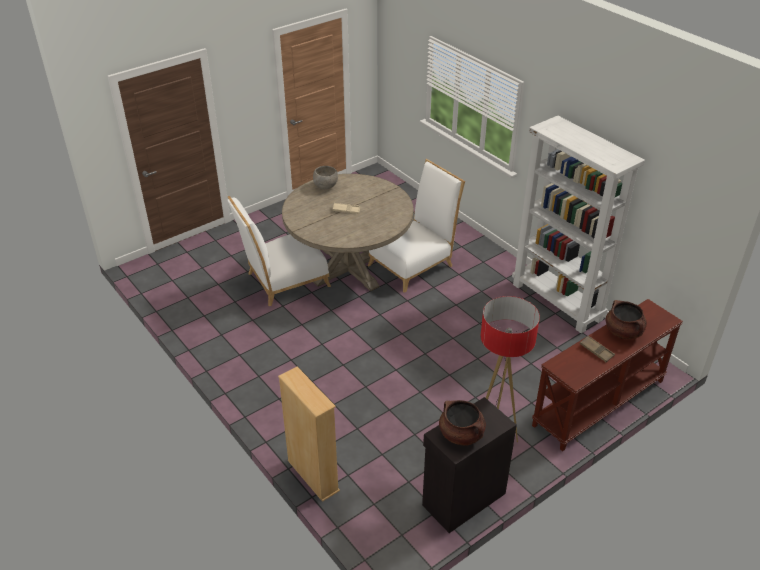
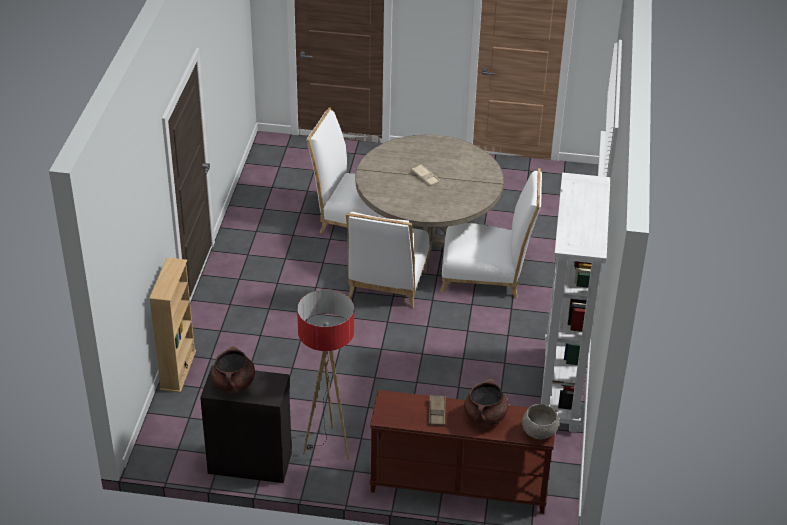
camera: 45 degrees right, 0 degrees up
(326, 186) = (441, 147): grey bowl -> grey bowl (539, 433)
(363, 308) = (387, 282): none -> white chair

